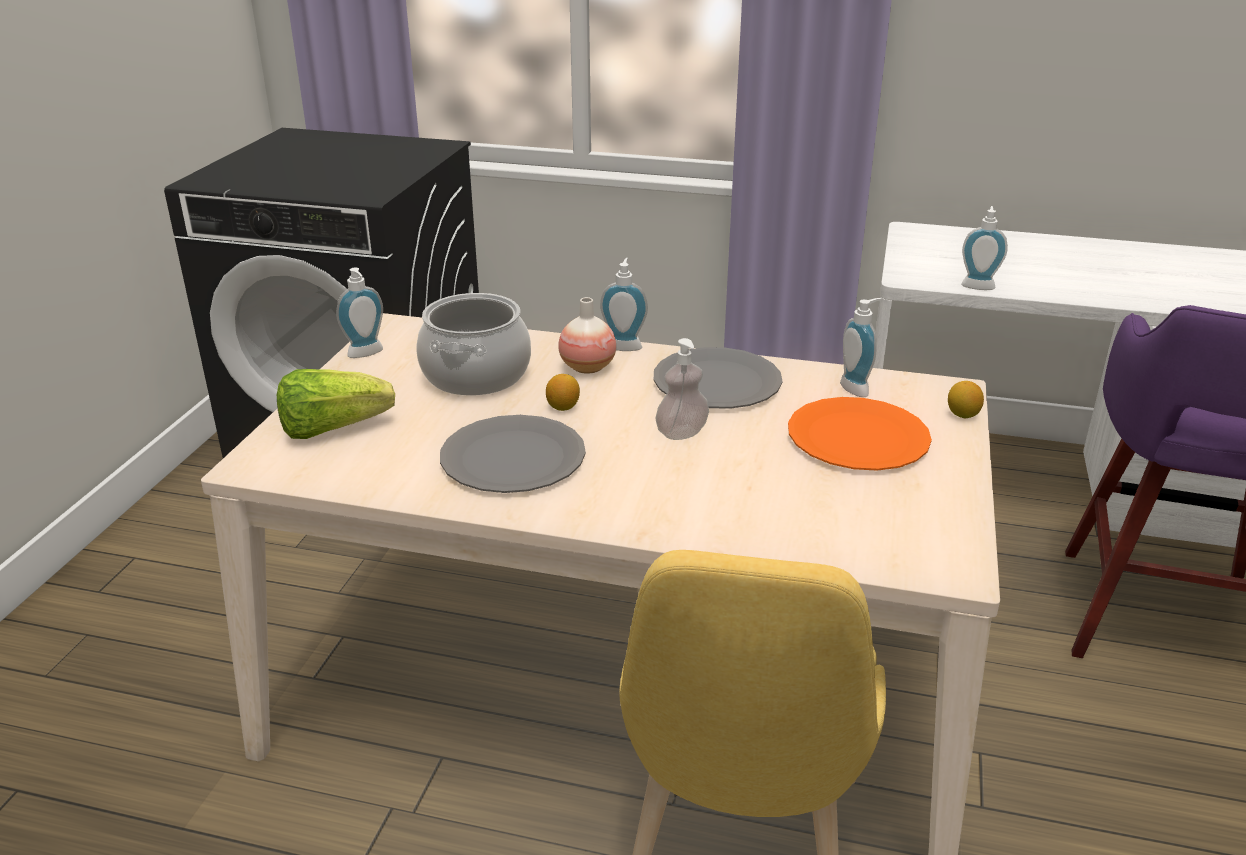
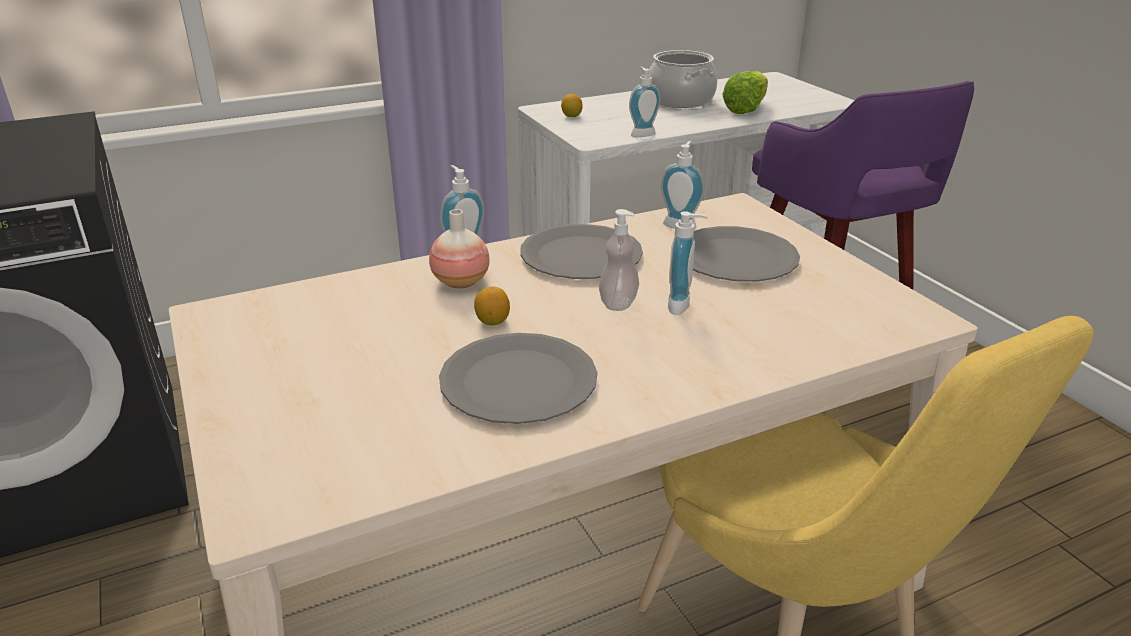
camera: 40 degrees left, 0 degrees up
(332, 428) = (293, 436): lettuce -> lettuce (745, 109)
(367, 354) = (217, 350): soap dispenser -> soap dispenser (683, 306)
(475, 374) = (366, 326): cooking pot -> cooking pot (679, 100)
(857, 438) = (736, 258): orange plate -> grey plate
(962, 415) = (768, 218): lemon -> lemon (571, 116)

